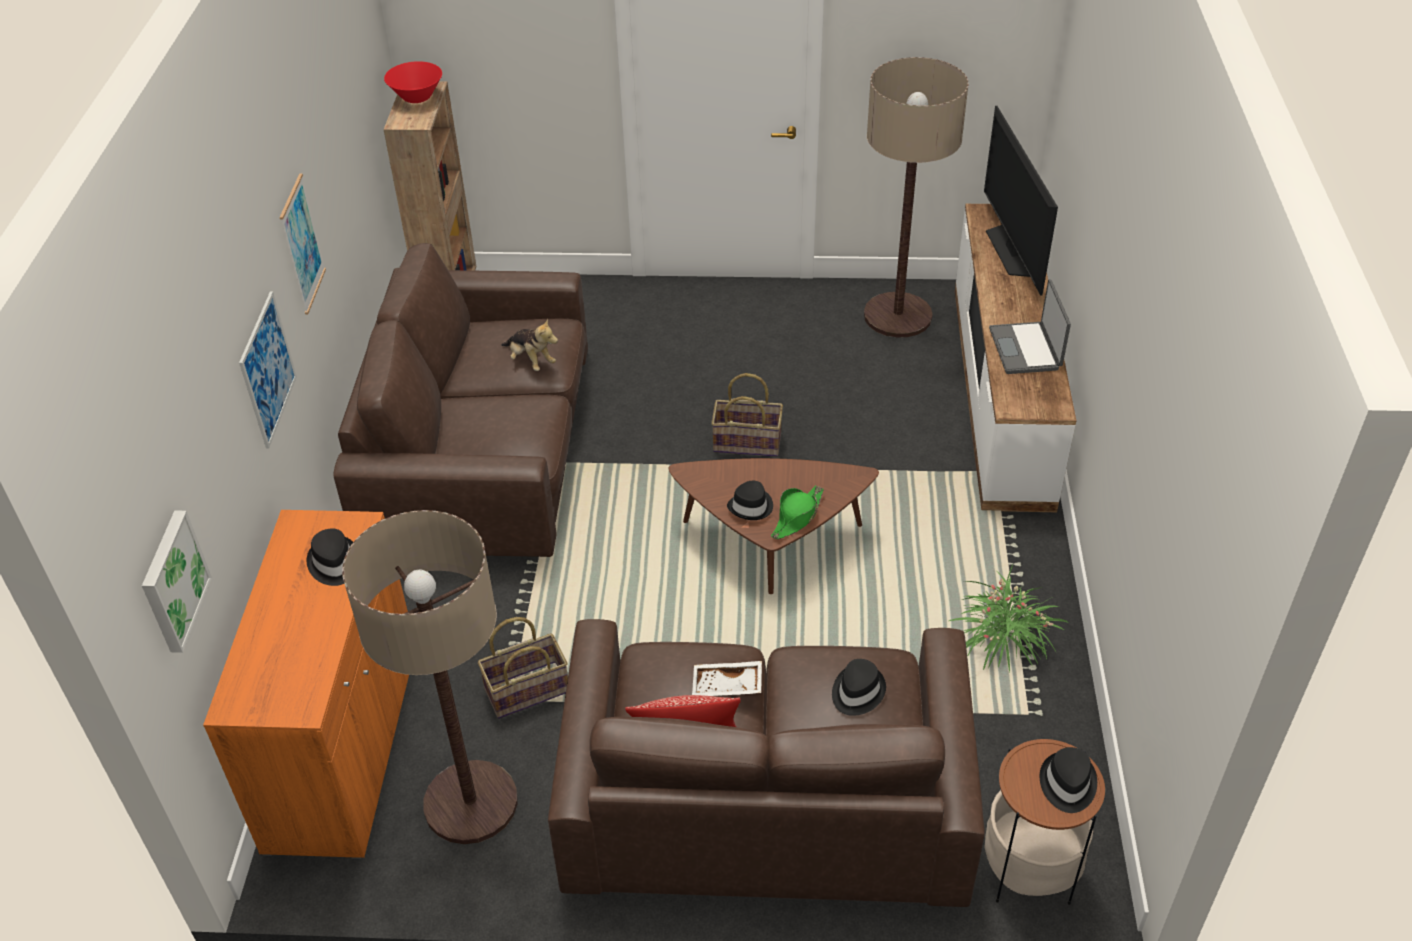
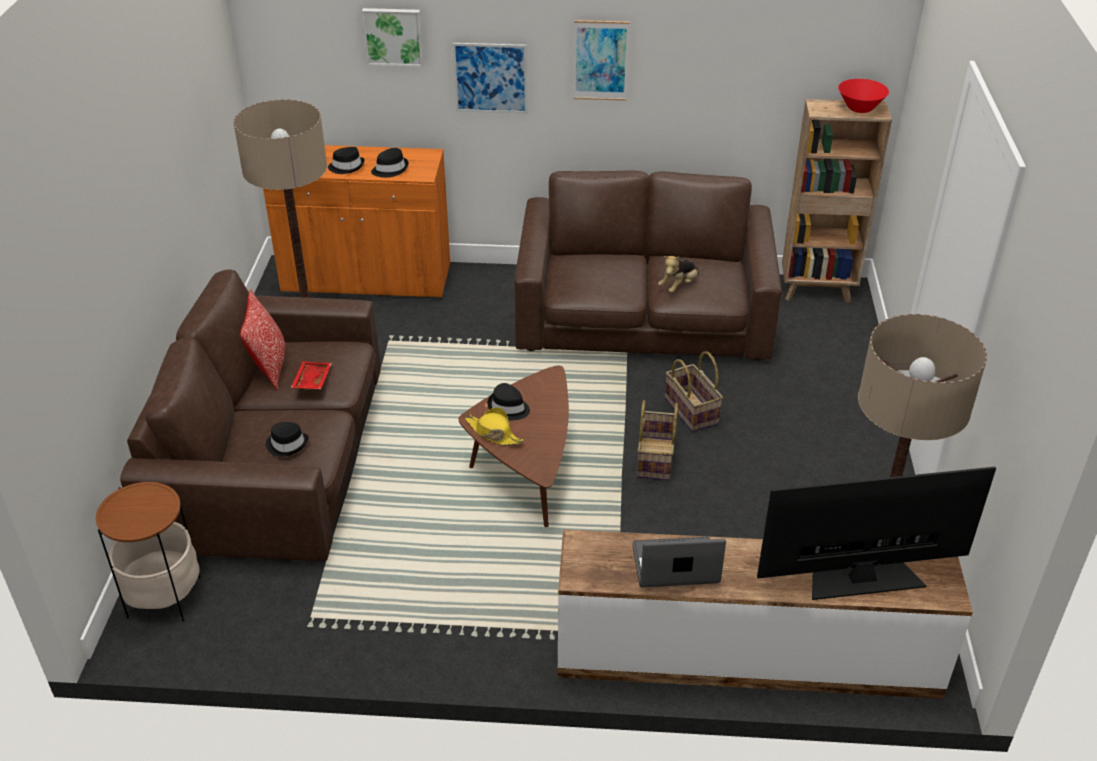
camera: 90 degrees right, 5 degrees down
(172, 581) = (299, 64): picture -> picture (393, 36)
(527, 689) = (396, 347): basket -> basket (692, 411)
(727, 686) = (311, 381): white tray -> red tray
(797, 517) = (493, 433): green hat -> yellow hat
(1004, 639) = (396, 612): potted plant -> none
(1067, 784) = (131, 517): black hat -> black hat (347, 166)

